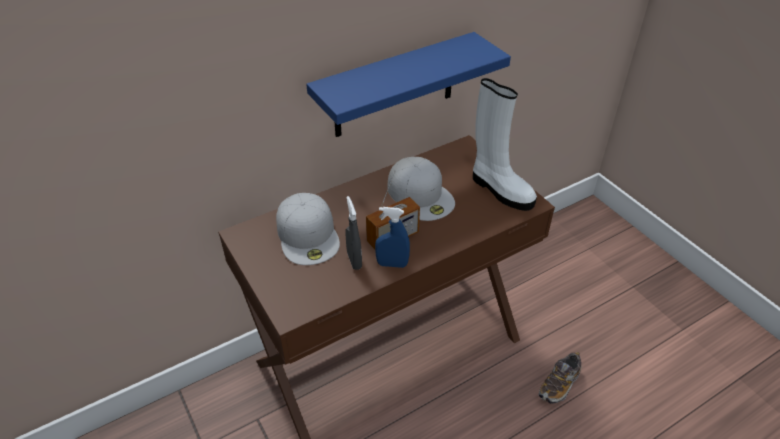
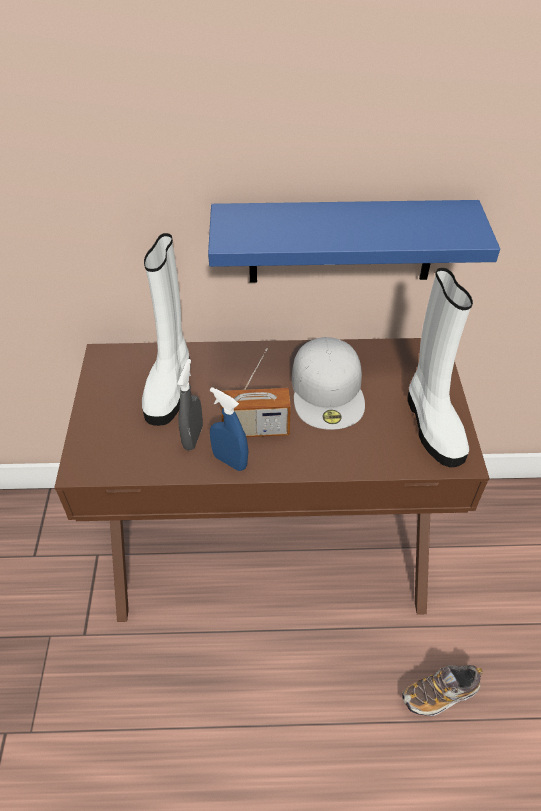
camera: 30 degrees right, 5 degrees up
(308, 235) = (169, 386): white cap -> white boot

